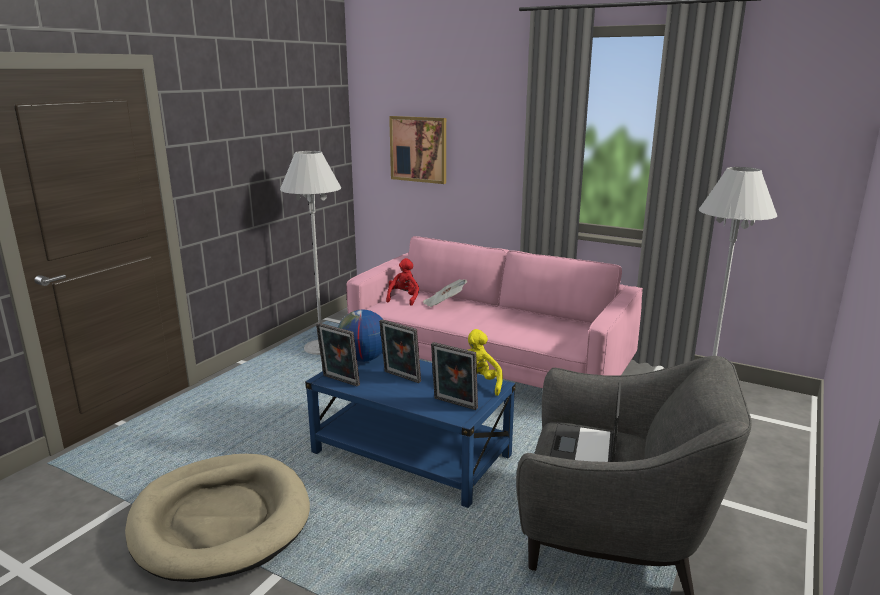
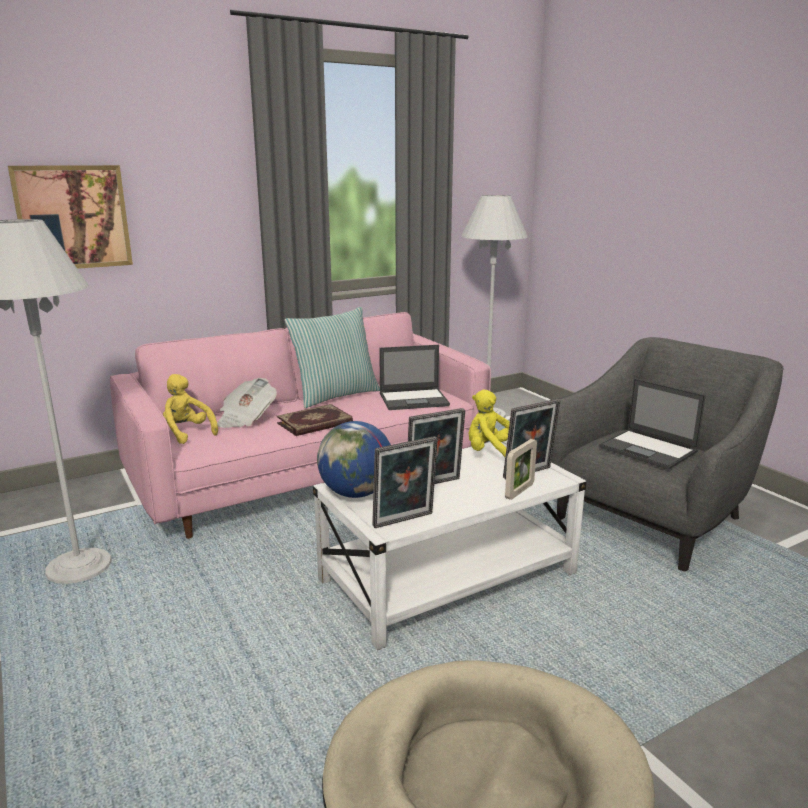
camera: 60 degrees left, 0 degrees up
(403, 298) = (185, 433): red plush toy -> yellow plush toy
(411, 454) = (448, 576): blue coffee table -> white coffee table
(420, 407) = (519, 491): none -> picture frame
(462, 322) = (315, 423): none -> book
(523, 313) = (335, 395): none -> pillow
(555, 337) = (414, 399): none -> laptop

